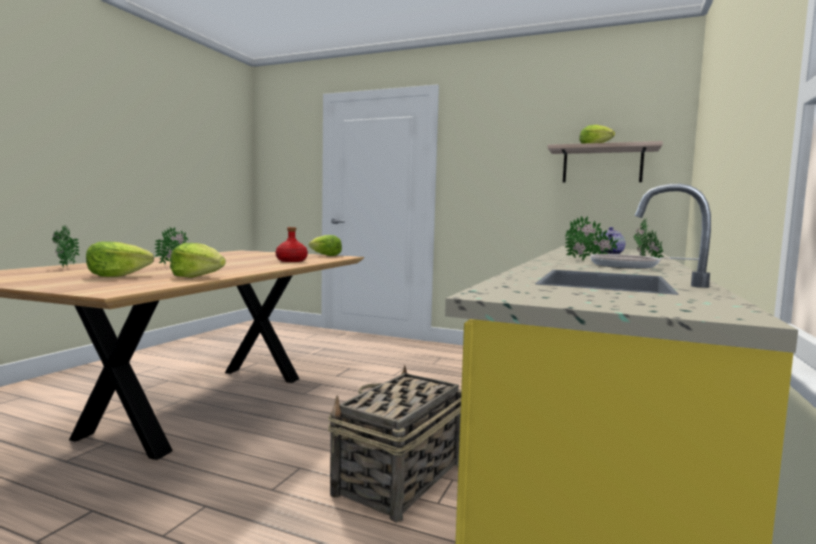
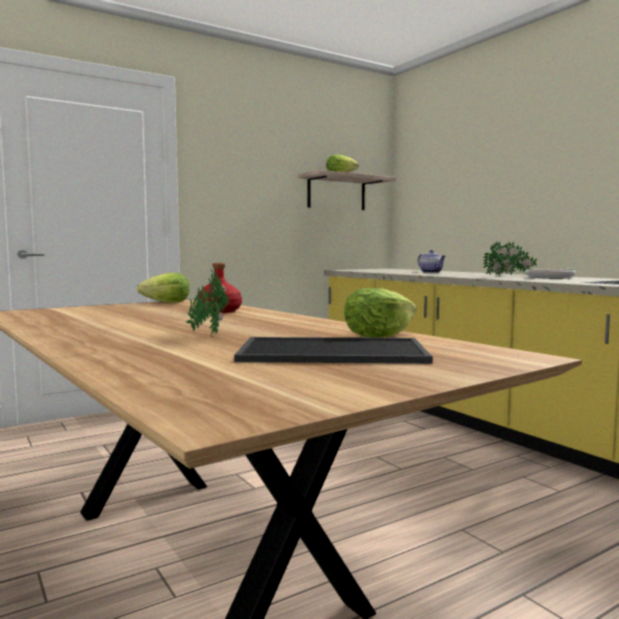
camera: 55 degrees left, 0 degrees up
(65, 268) = (154, 367): potted plant -> none
(117, 275) = (330, 352): lettuce -> tray
(398, 479) = (512, 494): basket -> none

